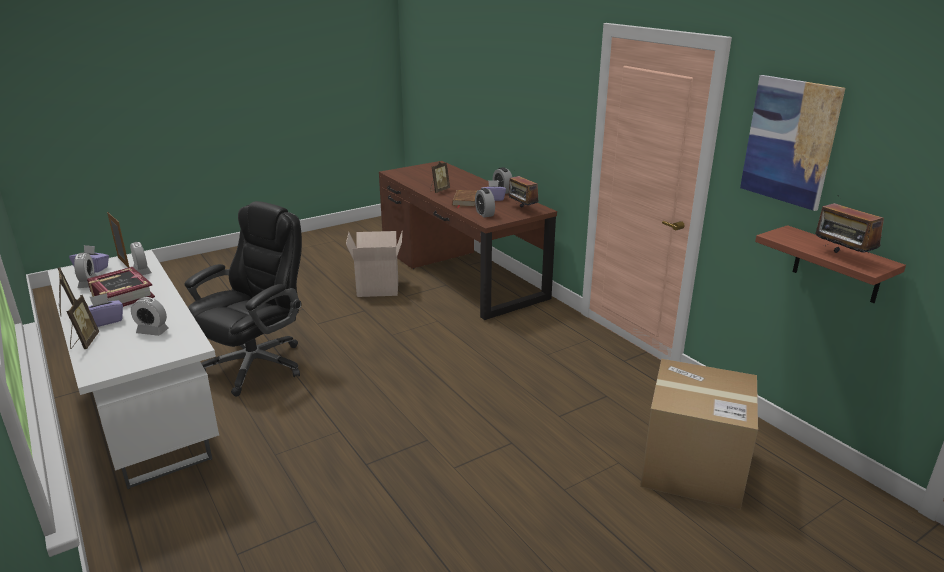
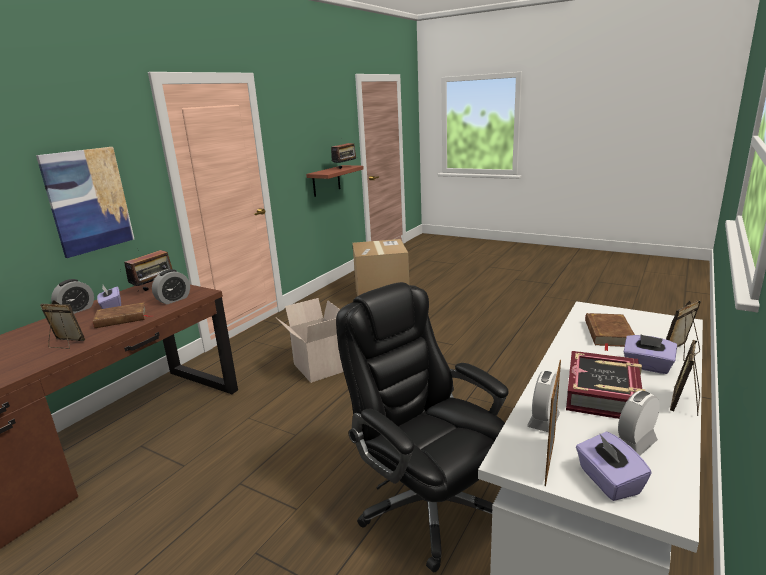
camera: 115 degrees left, 5 degrees down
(152, 331) = (608, 334): alarm clock -> brown book
(257, 365) = (428, 505): black office chair -> black office chair turned 45 degrees clockwise
(378, 288) = (157, 503): cardboard box -> cardboard box (317, 367)
(789, 141) = (295, 128): picture -> picture (88, 200)

